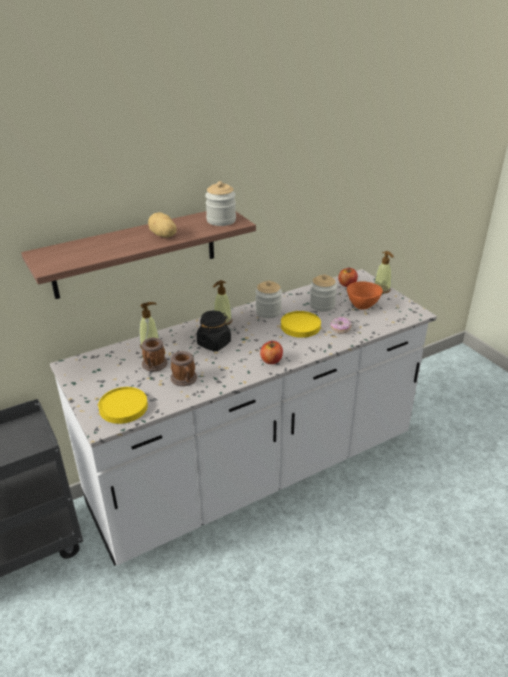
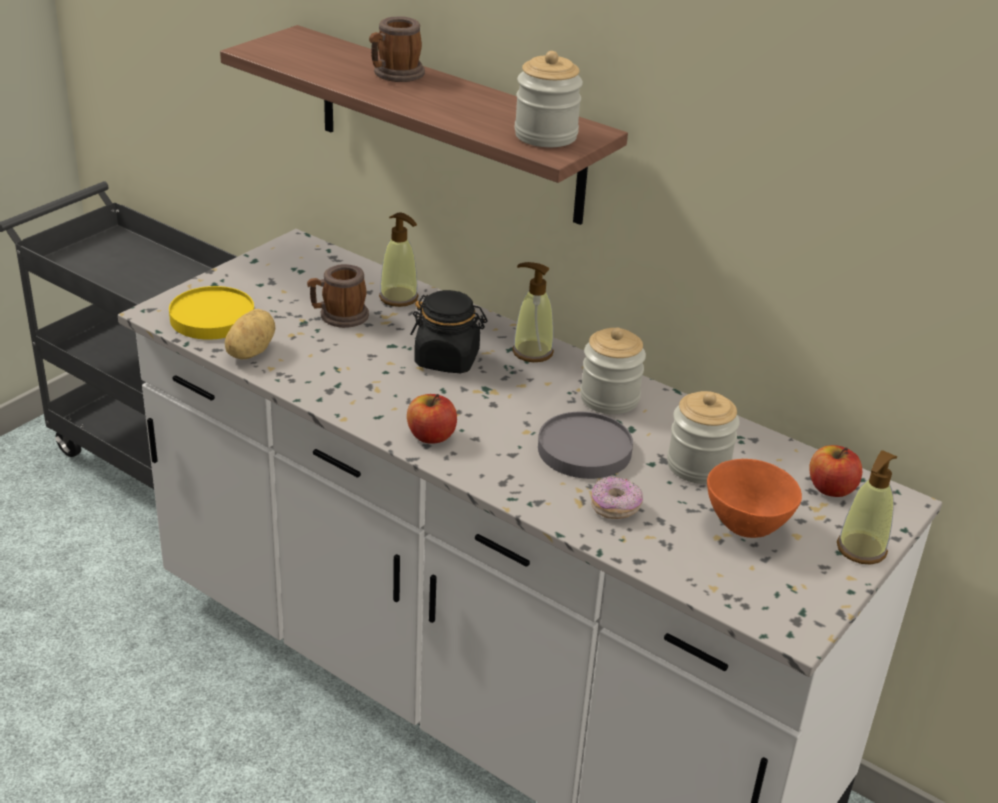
camera: 65 degrees right, 0 degrees up
(163, 236) = (432, 101): potato -> potato (249, 352)
(185, 380) = (314, 355): mug -> mug (394, 74)
(300, 326) = (585, 450): yellow plate -> grey plate

